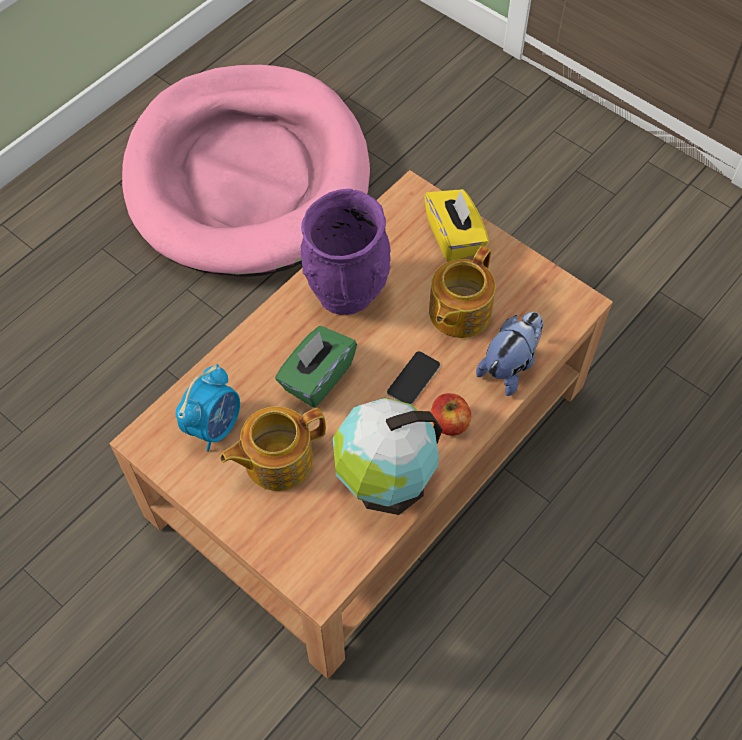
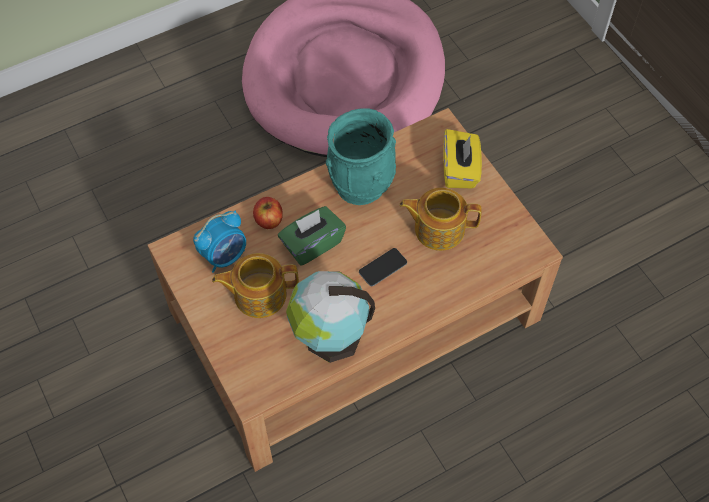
camera: 20 degrees right, 0 degrees up
(346, 290) = (361, 186): purple vase -> turquoise vase
(449, 423) = (395, 308): apple -> apple (268, 220)
(458, 312) = (438, 228): teapot -> teapot turned 45 degrees clockwise
(510, 366) = (459, 281): plush toy -> none

